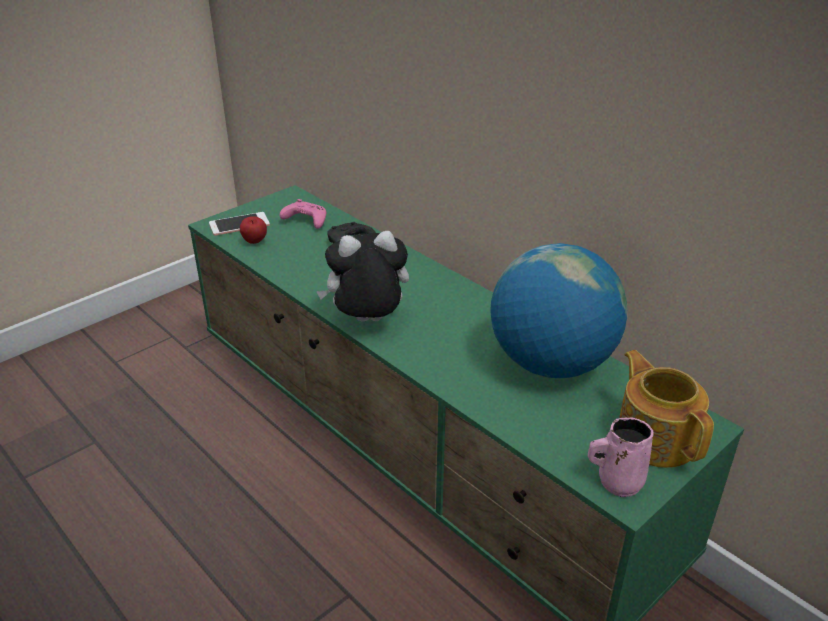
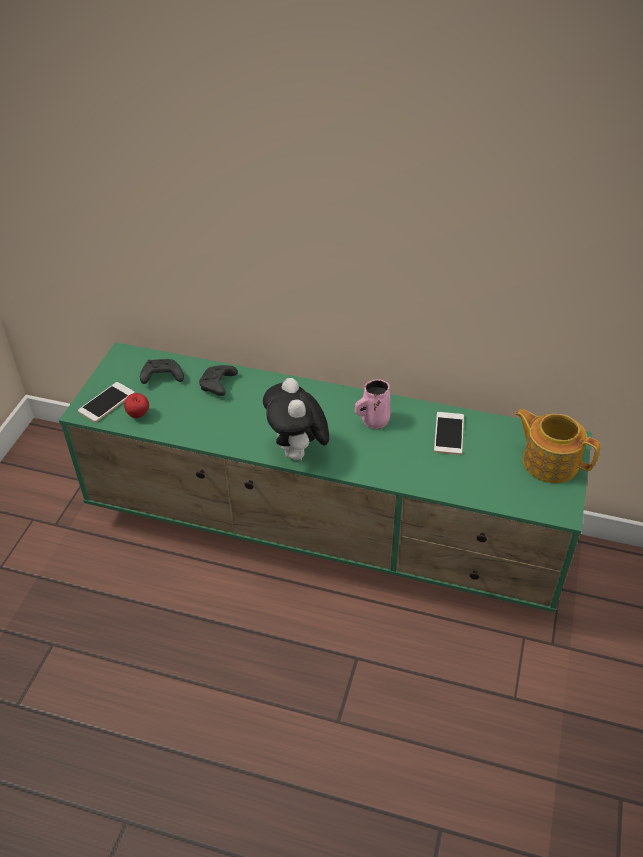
camera: 30 degrees left, 10 degrees up
(305, 221) = (161, 377): pink game controller -> black game controller
(367, 322) = (298, 453): plush toy -> plush toy turned 60 degrees counterclockwise
(550, 363) = (449, 433): globe -> phone
(617, 481) = (549, 503): pink mug -> pink mug (373, 421)

